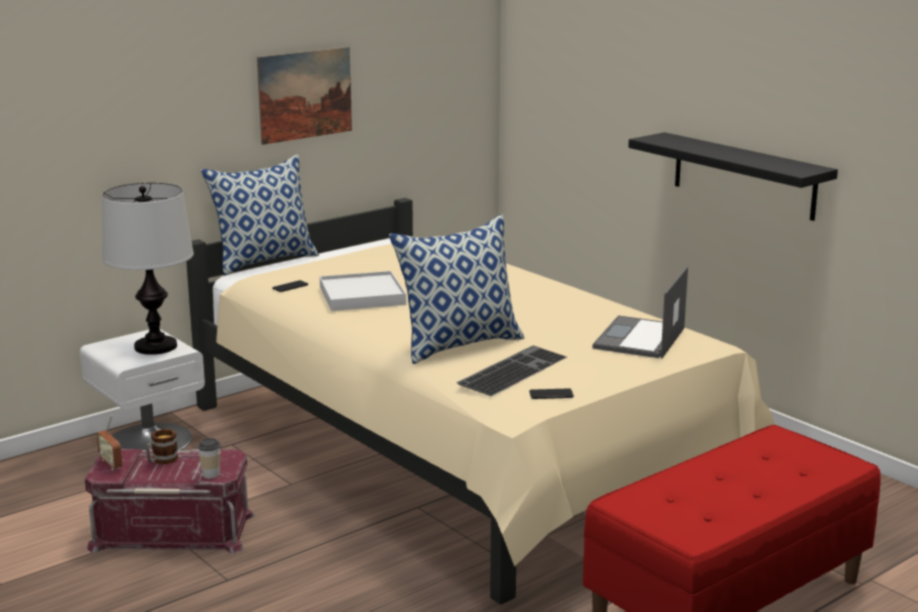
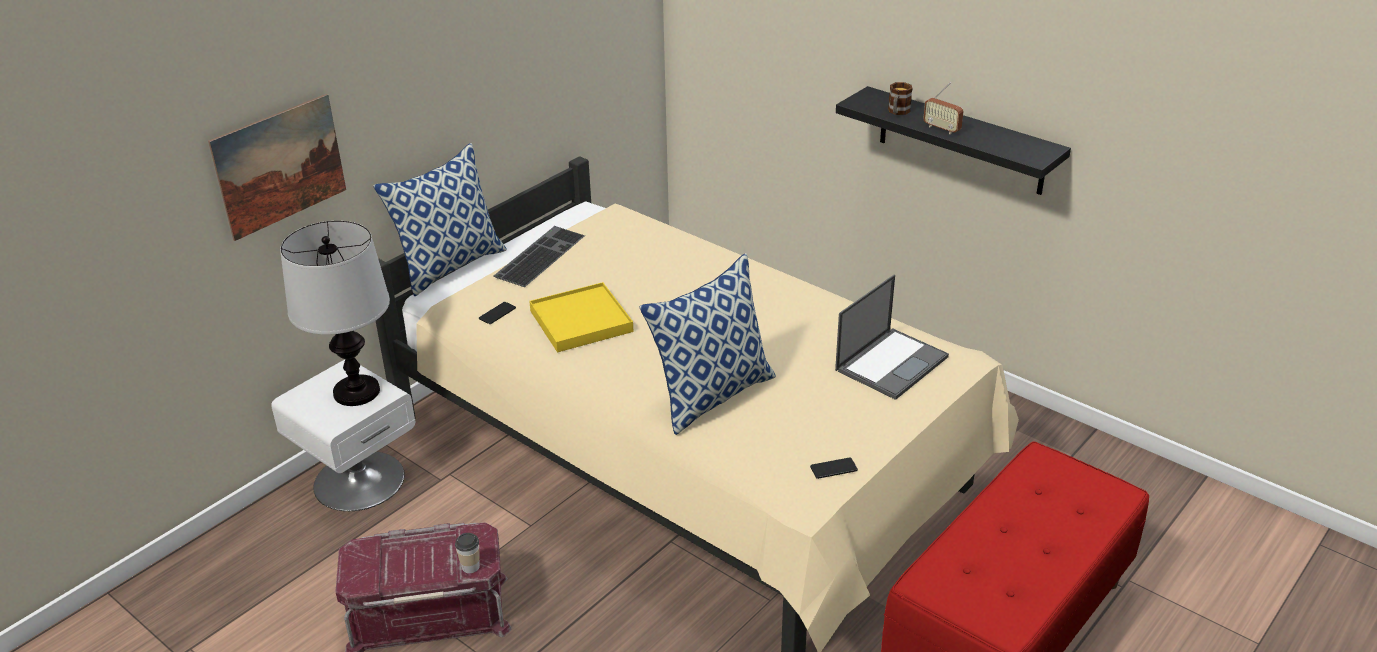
camera: 10 degrees left, 15 degrees up
(111, 464) = (357, 565): radio -> radio (942, 129)
(161, 461) = (409, 551): mug -> mug (897, 112)
(305, 94) = (471, 75): picture -> picture (280, 166)
(362, 295) = (581, 321): white tray -> yellow tray
(512, 370) = (781, 432): keyboard -> keyboard (539, 255)
(639, 339) = (892, 362): laptop -> laptop turned 150 degrees counterclockwise

